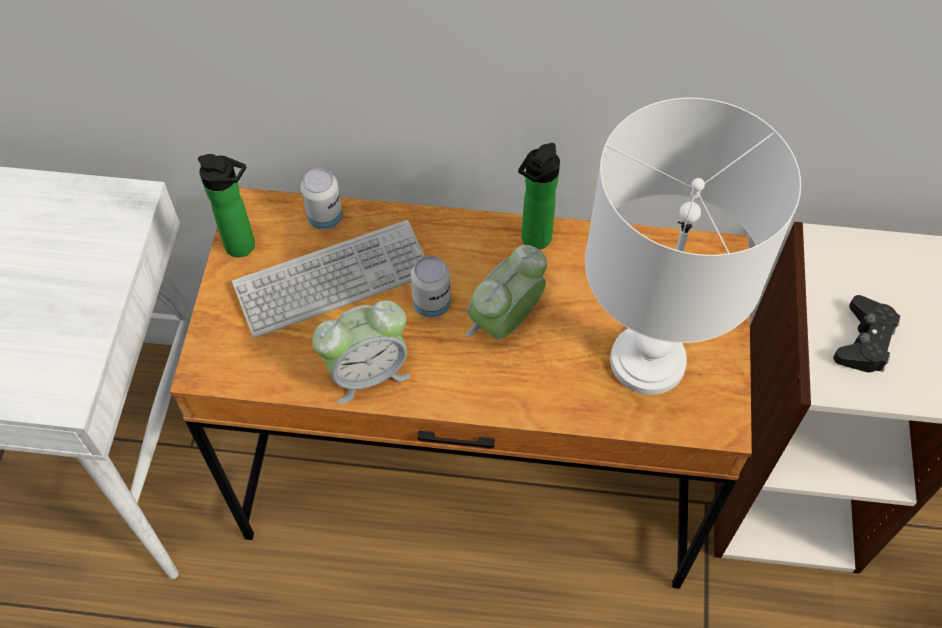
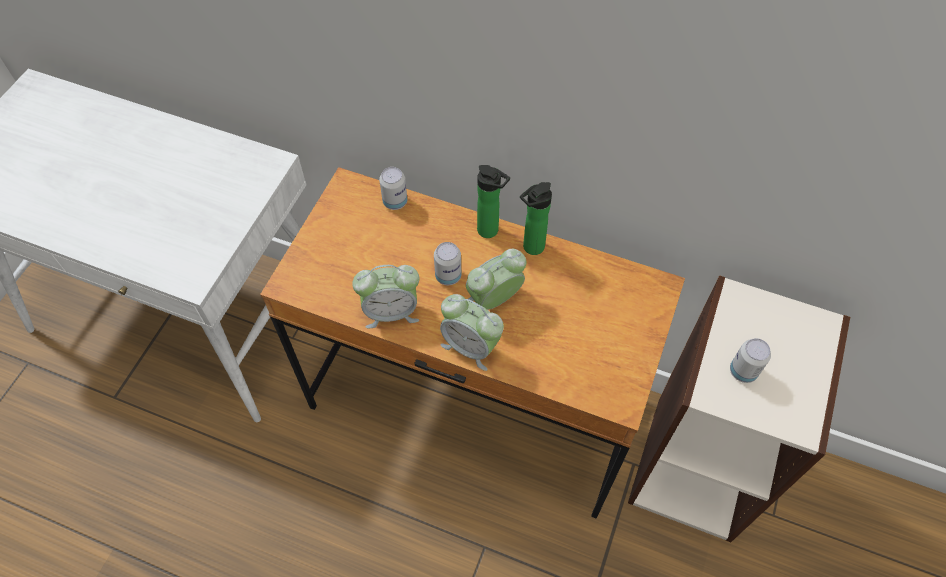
camera: 15 degrees right, 0 degrees up
(244, 247) = (336, 209): bottle -> bottle (490, 231)
(333, 280) = (387, 245): keyboard -> none
(493, 394) = (471, 346): none -> alarm clock
(645, 361) = (583, 348): white table lamp -> none
(864, 341) = (743, 371): black game controller -> can

